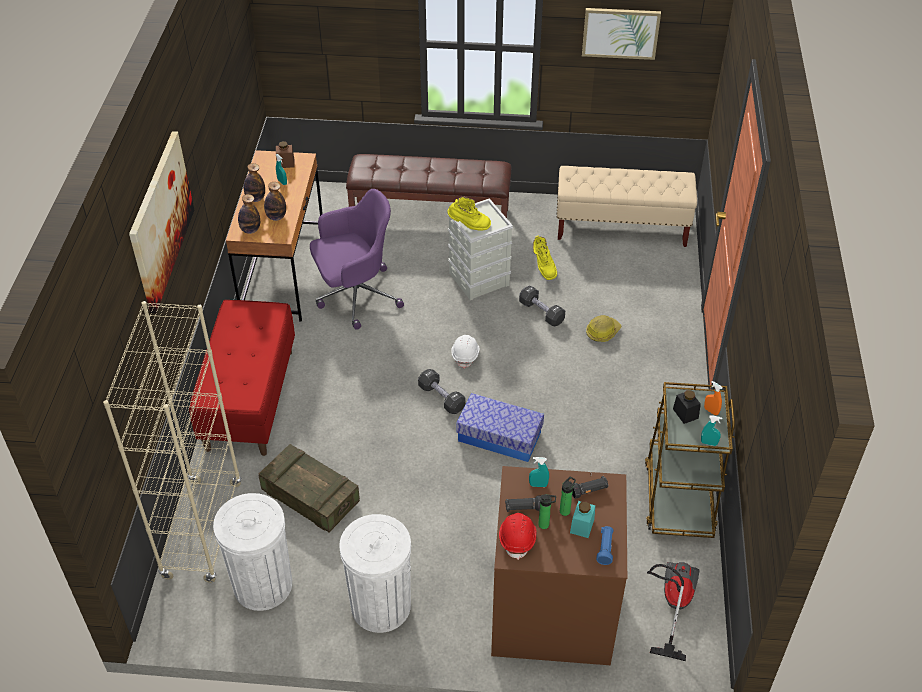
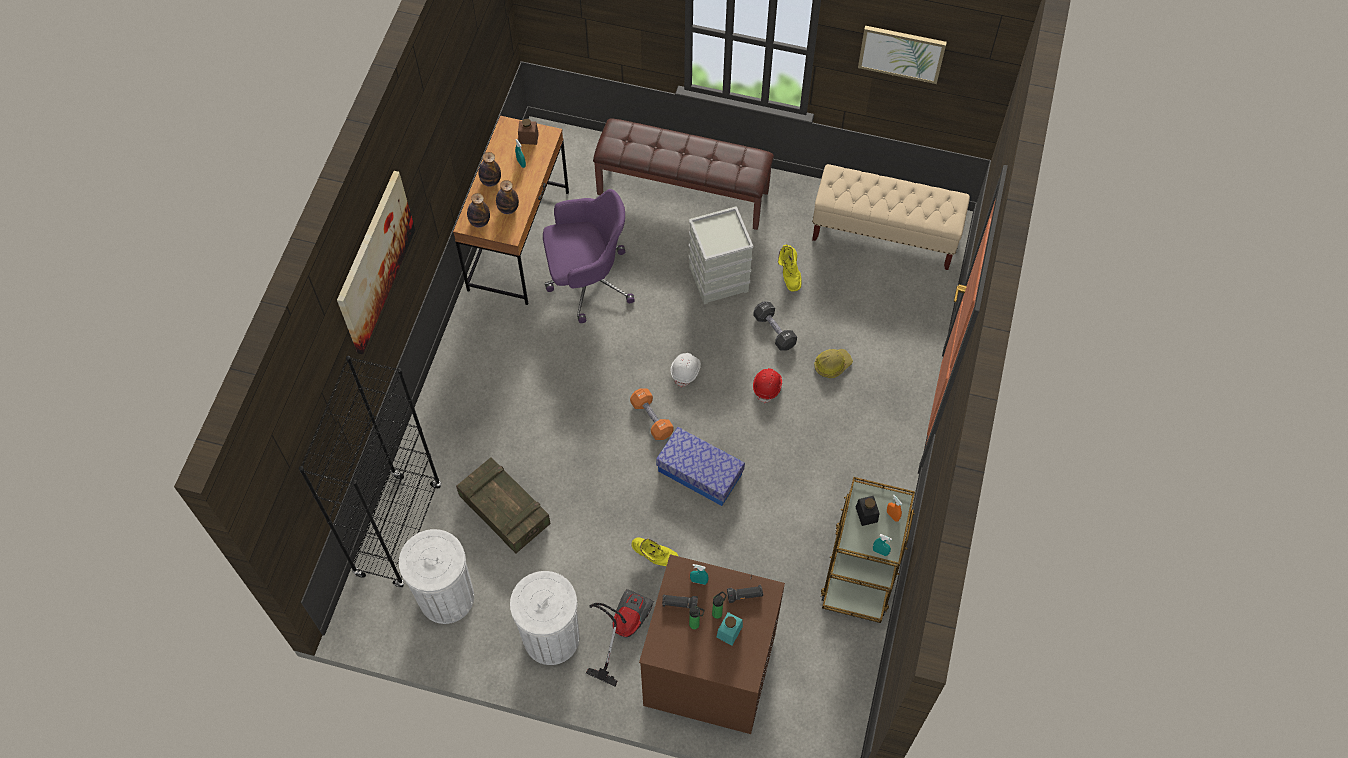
camera: 10 degrees right, 15 degrees up
(203, 530) = (399, 530): beige bookcase -> black bookcase
(249, 399) = (462, 390): red bench -> none
(441, 398) = (651, 418): black dumbbell -> orange dumbbell
(469, 226) = (708, 238): yellow boot -> yellow boot (654, 557)
(517, 538) = (667, 635): red hard hat -> red hard hat (767, 386)
(605, 549) = (745, 659): blue flashlight -> none
(672, 604) = (824, 682): vacuum cleaner -> vacuum cleaner (621, 629)

